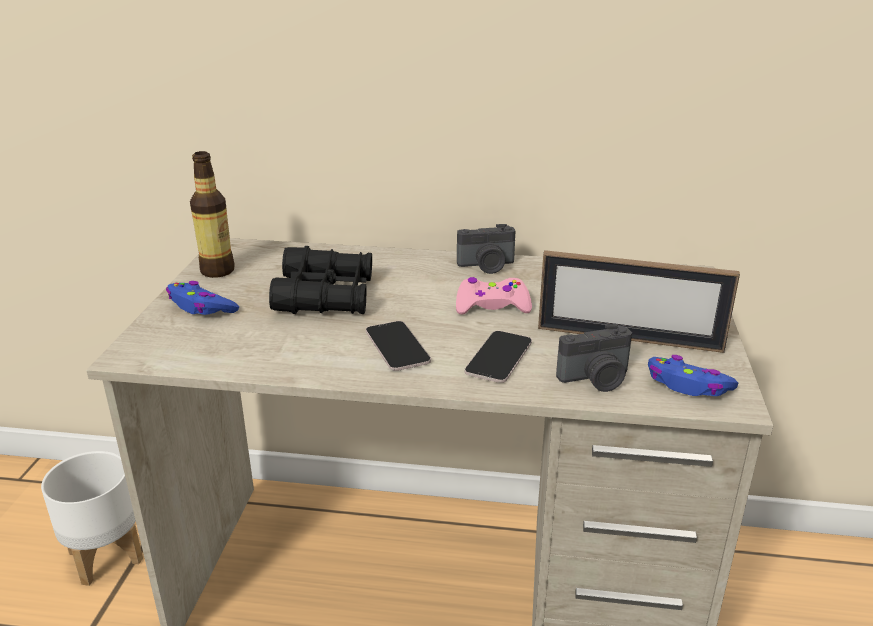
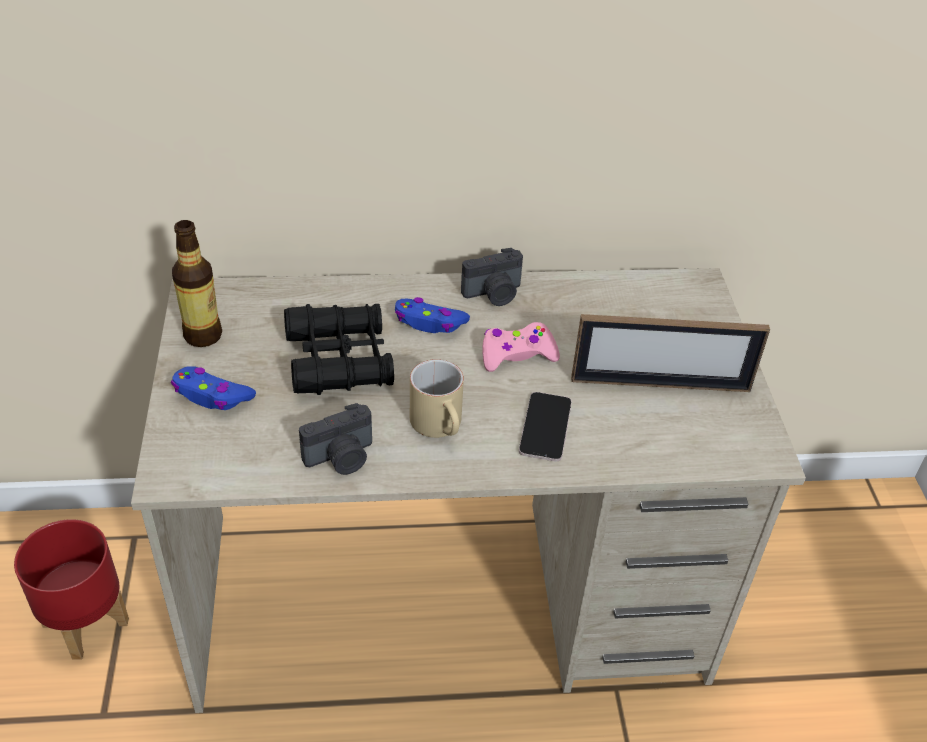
camera: 15 degrees left, 15 degrees up
(107, 555) = (87, 621): white planter -> red planter
(397, 346) = (441, 426): phone -> beige mug
(596, 379) = (643, 443): camera -> camera (341, 458)
(688, 386) = (726, 440): blue game controller -> blue game controller (429, 322)

